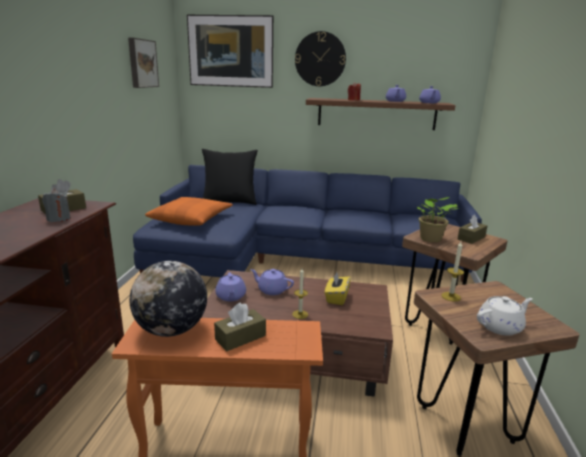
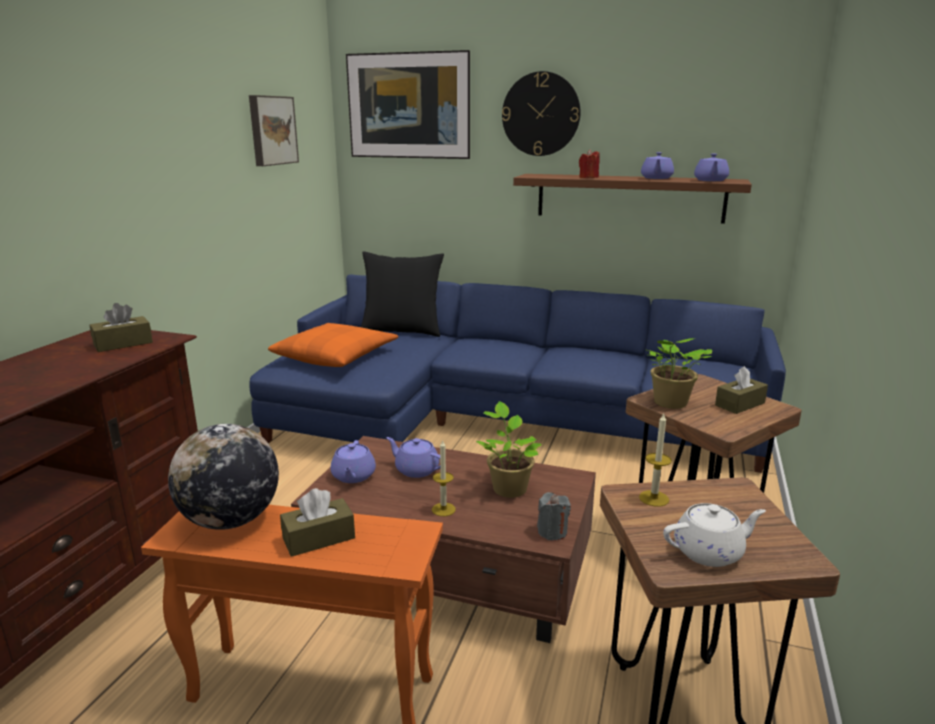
camera: 10 degrees right, 0 degrees up
(58, 219) = (109, 358): grey candle -> grey candle (552, 532)
(336, 298) = (508, 488): yellow tissue box -> potted plant

